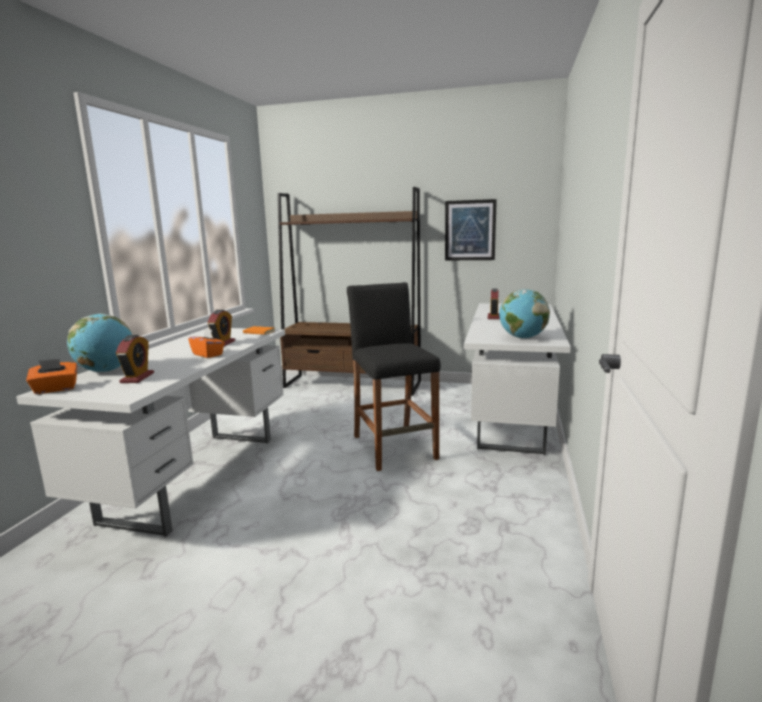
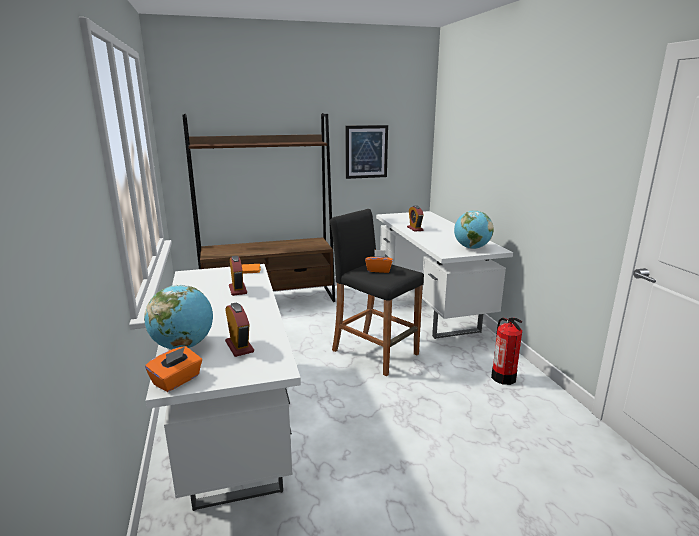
camera: 30 degrees left, 5 degrees up
(208, 354) = (252, 305): orange tissue box -> orange tissue box (379, 270)
(512, 506) = (503, 377): none -> fire extinguisher

